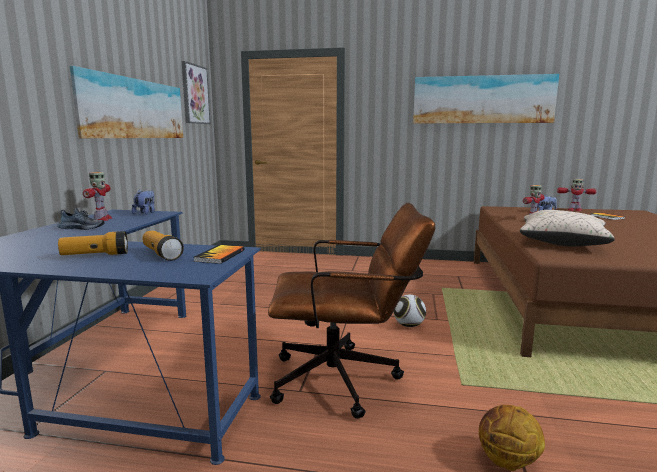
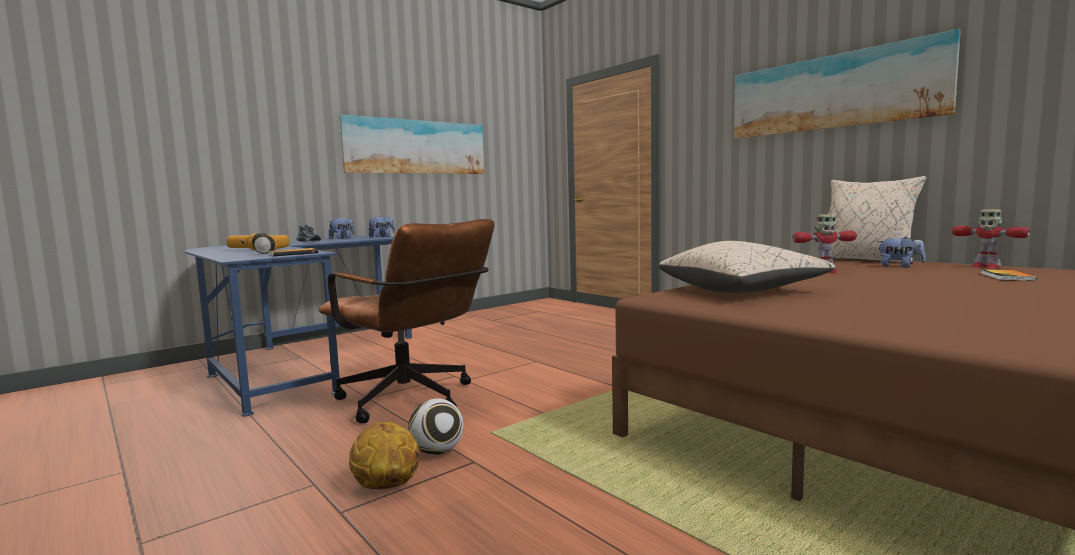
camera: 40 degrees right, 5 degrees down
(102, 219) = (342, 238): toy robot -> plush toy
(195, 94) = (512, 130): picture -> none
(409, 325) = (566, 382): football -> football (438, 452)
(510, 208) = (866, 260): none -> beige pillow

